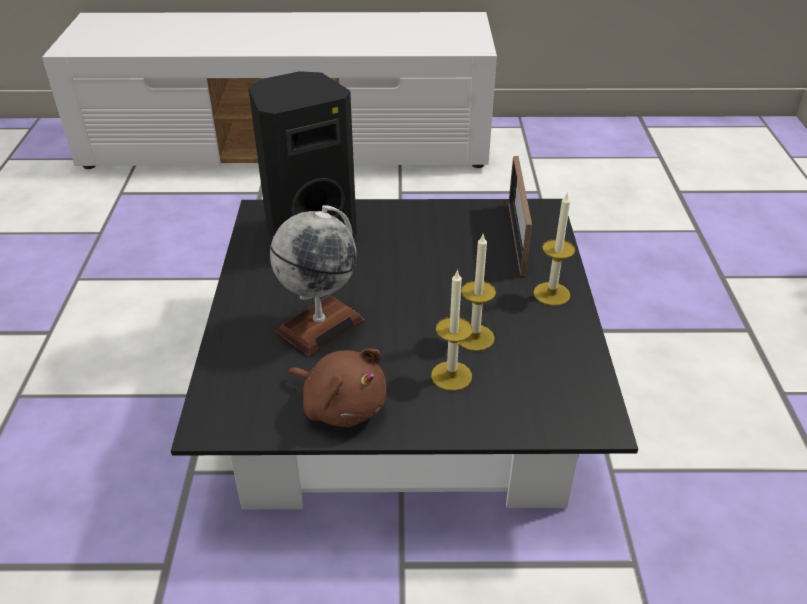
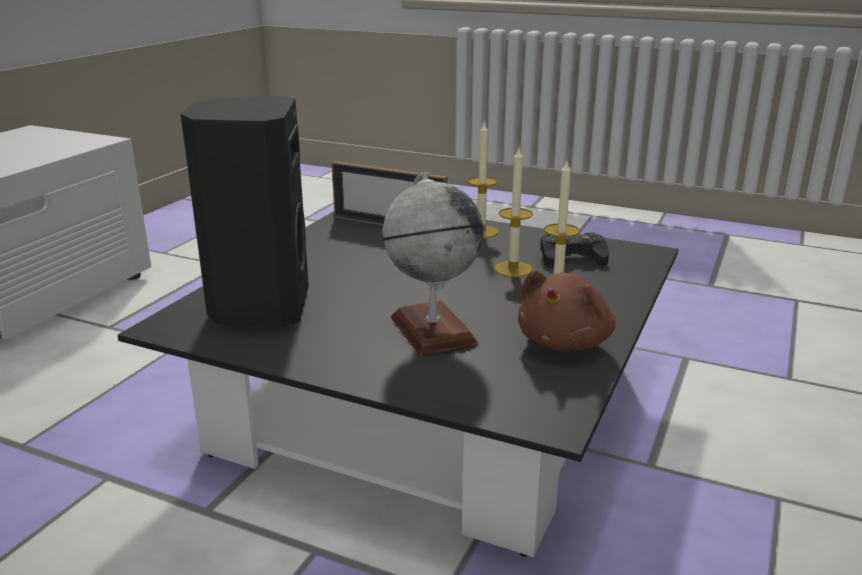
camera: 65 degrees left, 15 degrees down
(342, 405) = (566, 342): brown plush toy -> brown plush toy turned 150 degrees clockwise
(534, 370) = (572, 258): none -> black game controller

